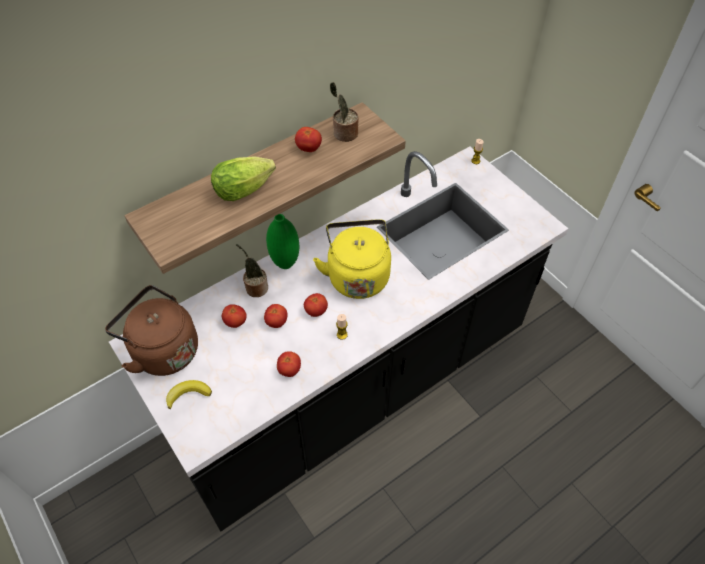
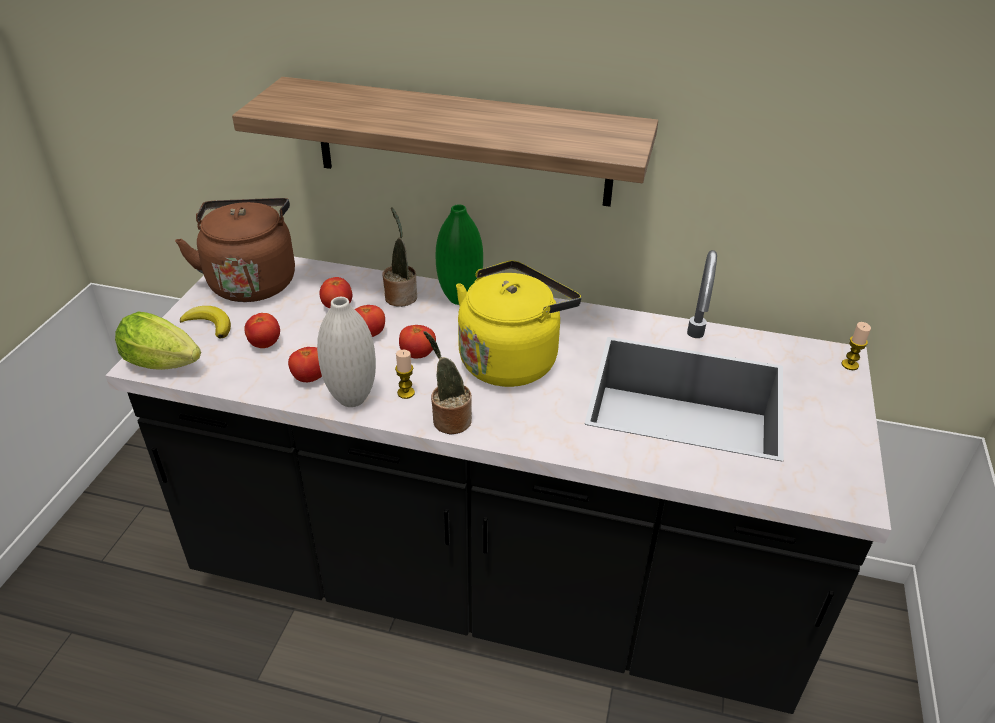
camera: 50 degrees right, 15 degrees down
(247, 189) = (404, 112): lettuce -> lettuce (167, 364)
(309, 148) = (523, 119): tomato -> tomato (265, 344)
(325, 360) = (352, 399): none -> white vase
(344, 134) = (583, 128): potted plant -> potted plant (449, 420)

